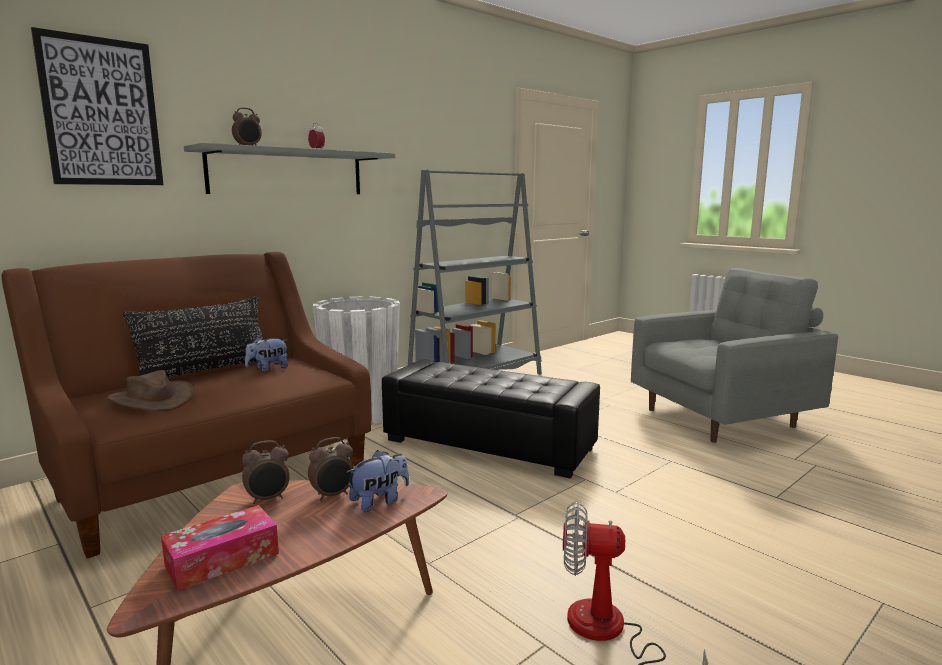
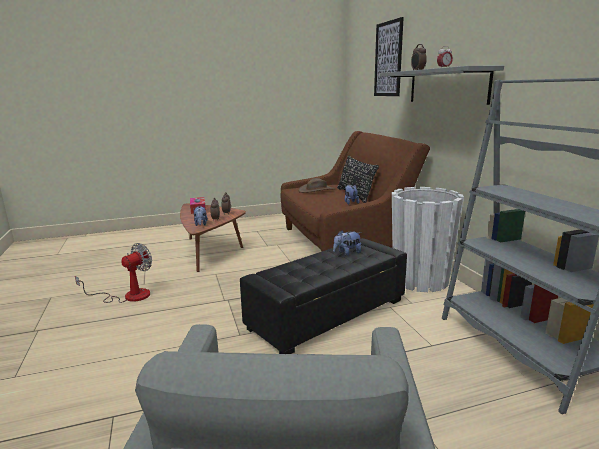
camera: 115 degrees right, 5 degrees up
(450, 375) = (347, 253): none -> plush toy

